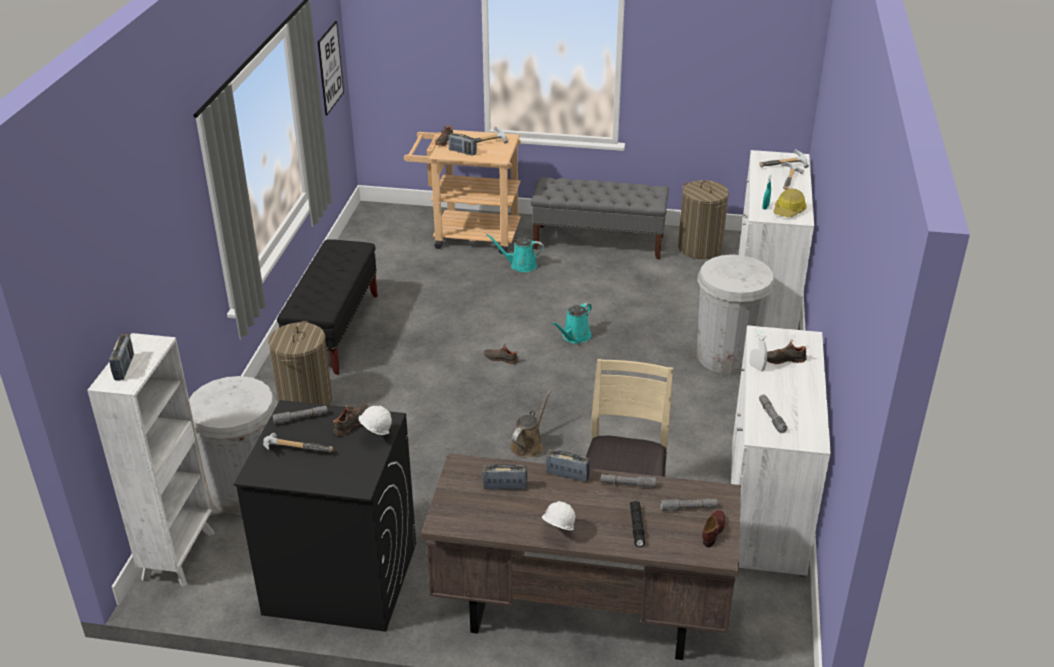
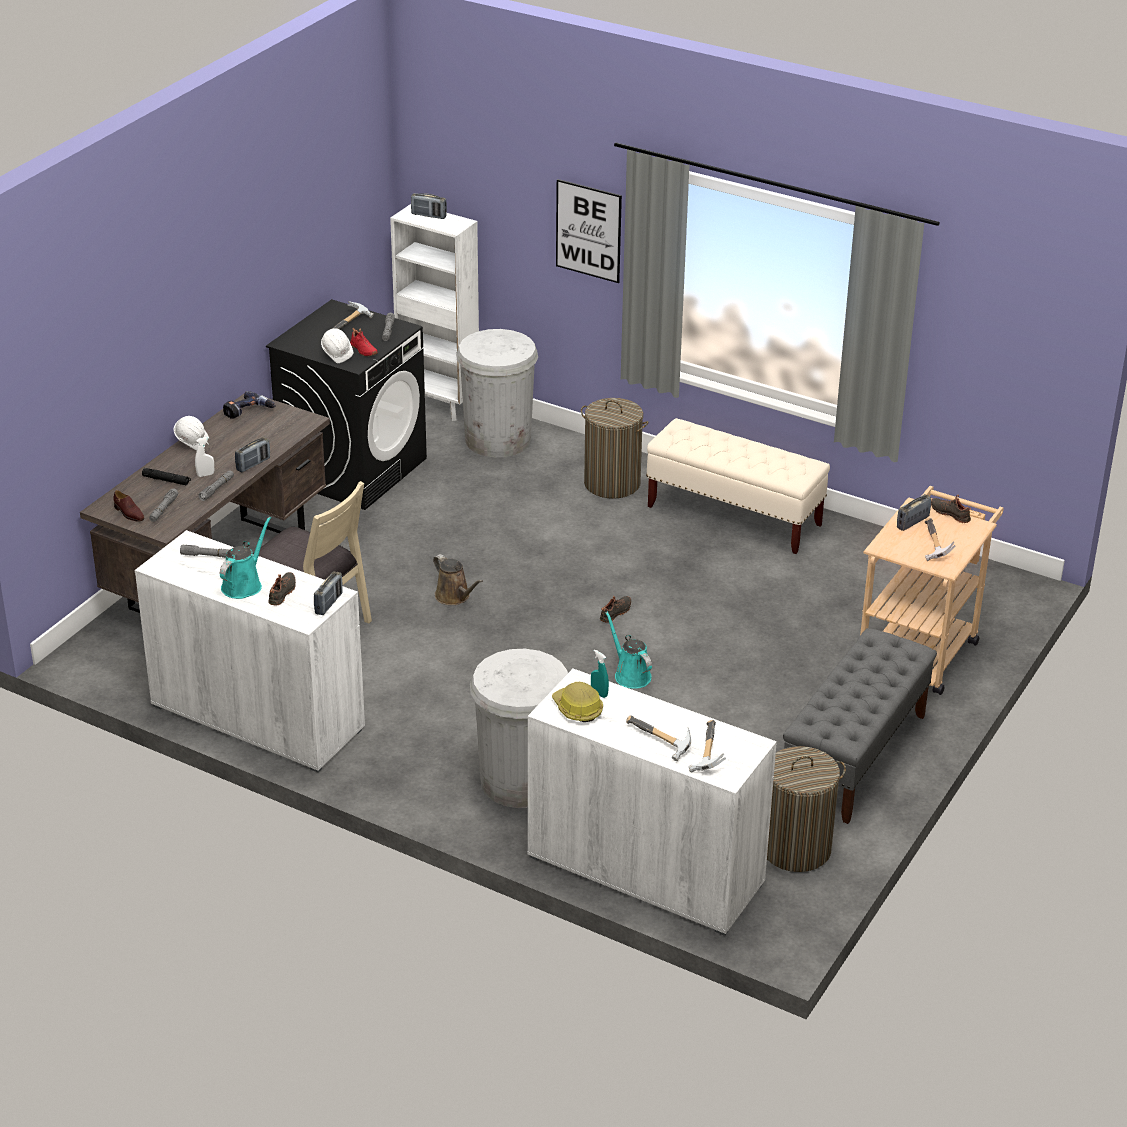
camera: 110 degrees right, 0 degrees up
(330, 68) = (1020, 359): picture -> picture (588, 230)
(334, 331) = (734, 516): black bench -> beige bench
(352, 423) = (363, 350): black shoe -> red shoe
(467, 514) = (249, 412): none -> power drill
(505, 487) = (265, 434): radio -> radio (329, 604)
(520, 265) = (820, 673): turquoise watering can -> turquoise watering can (244, 584)
(756, 367) = (284, 572): white spray bottle -> white spray bottle (205, 475)

